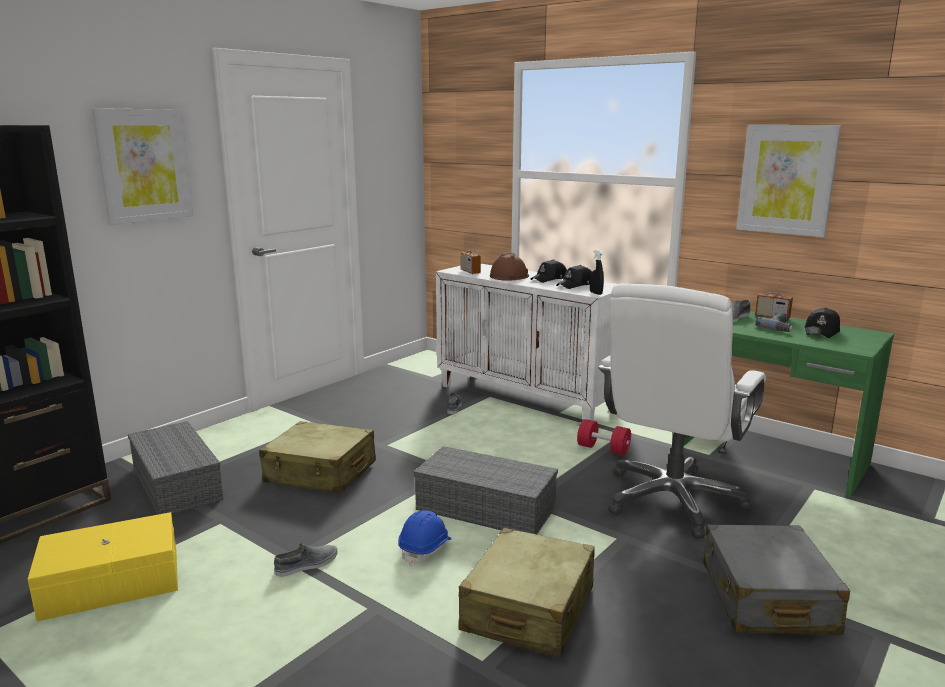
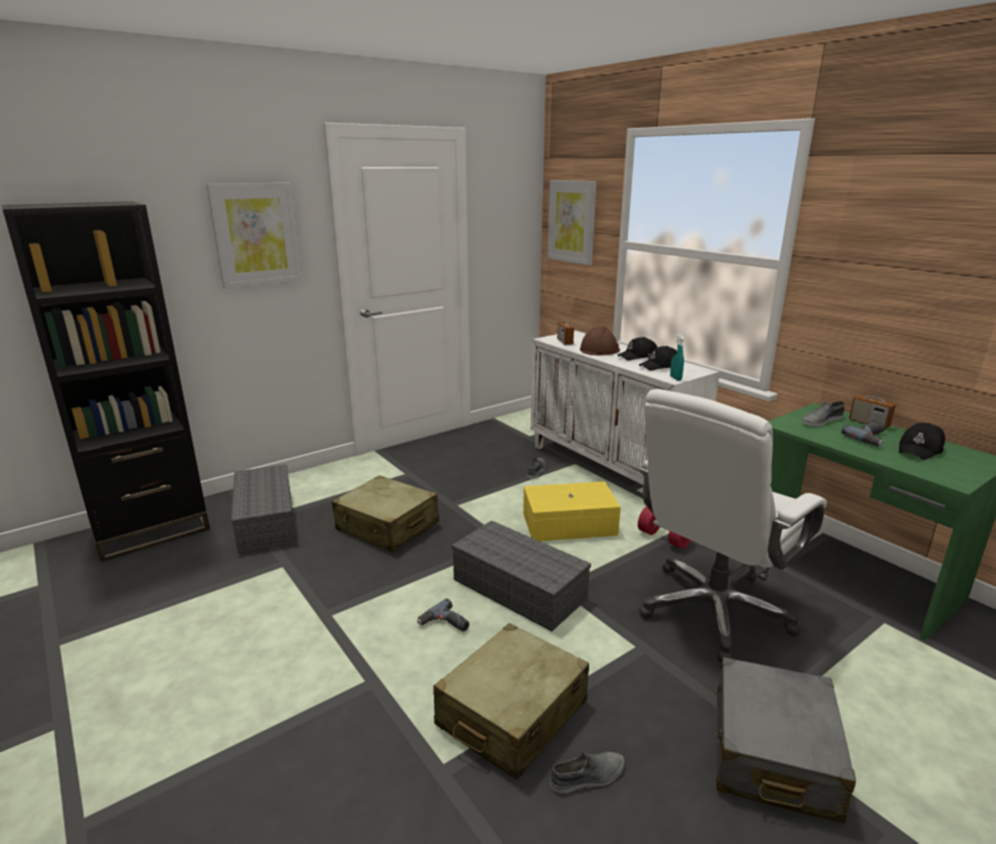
camera: 15 degrees right, 5 degrees up
(110, 582) = (173, 611): yellow storage box -> yellow storage box (568, 523)
(307, 564) = (334, 623): grey shoe -> grey shoe (587, 777)
(425, 548) = (444, 624): blue hard hat -> power drill
(596, 293) = (675, 378): black spray bottle -> turquoise spray bottle
(786, 179) = (904, 270): picture -> picture (572, 221)

